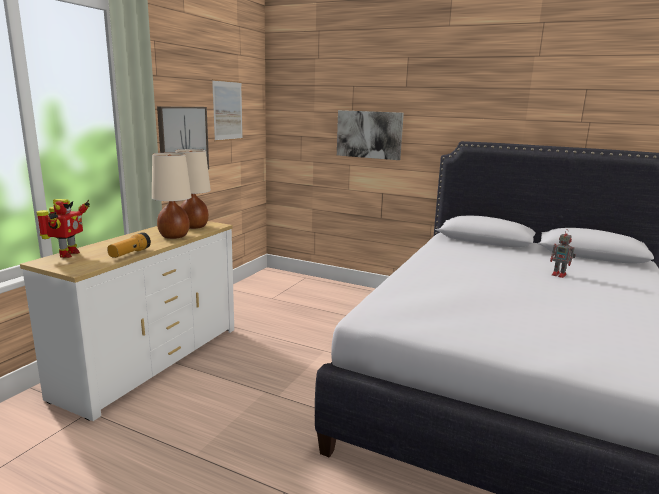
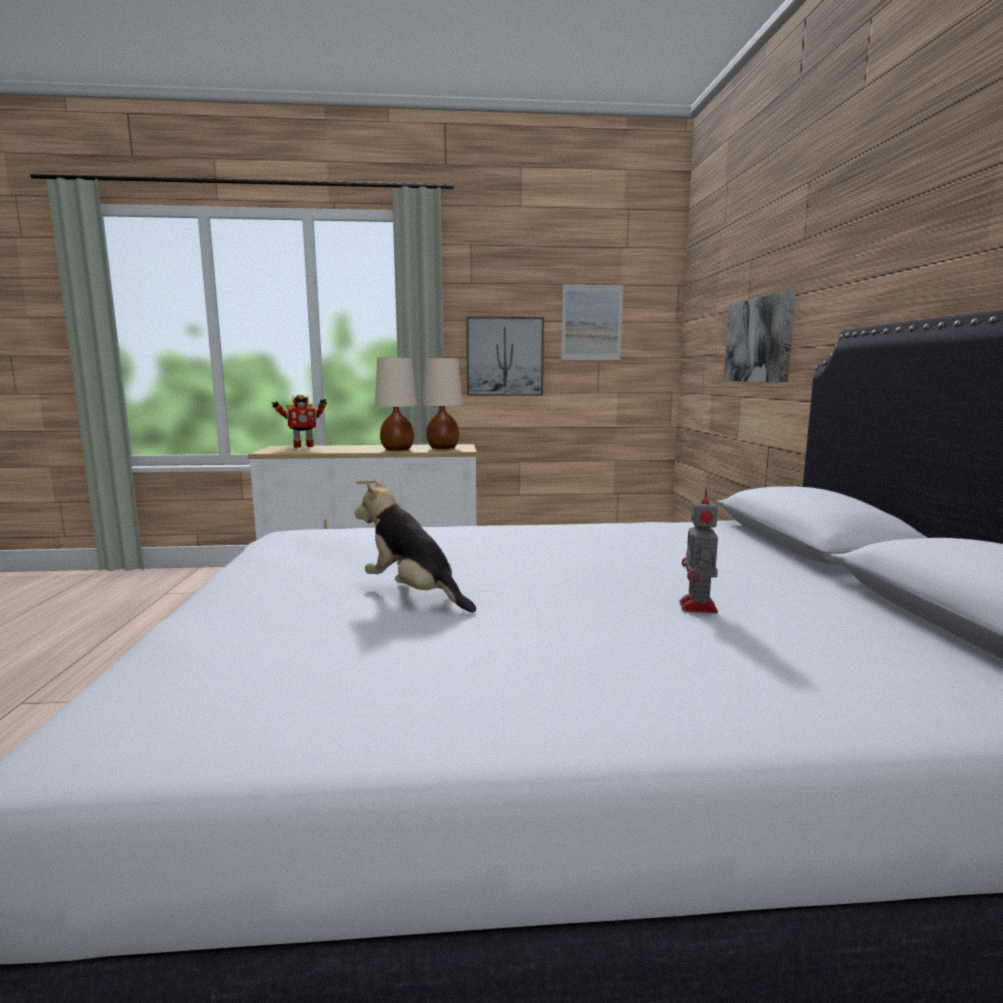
camera: 60 degrees right, 5 degrees down
(129, 253) = (325, 451): flashlight -> none
(522, 310) = (414, 594): none -> plush toy

